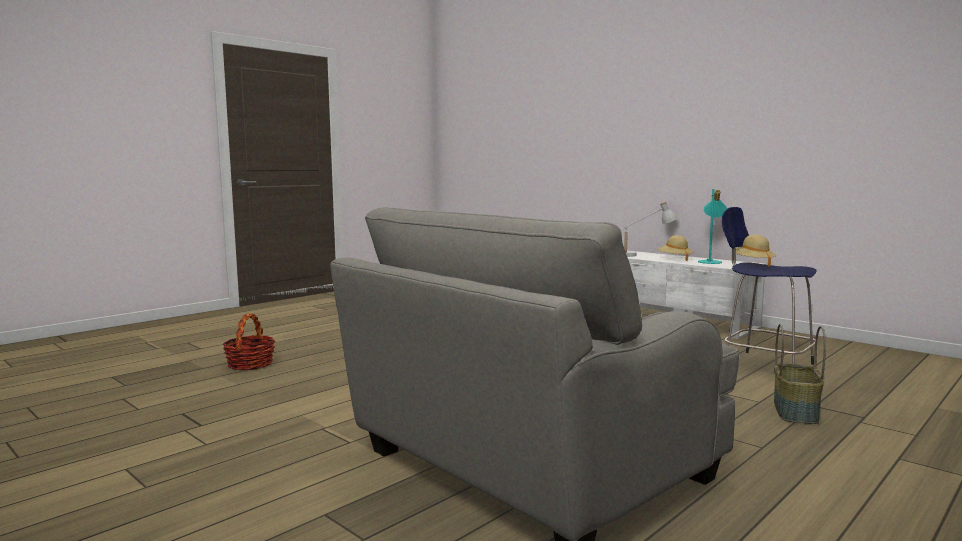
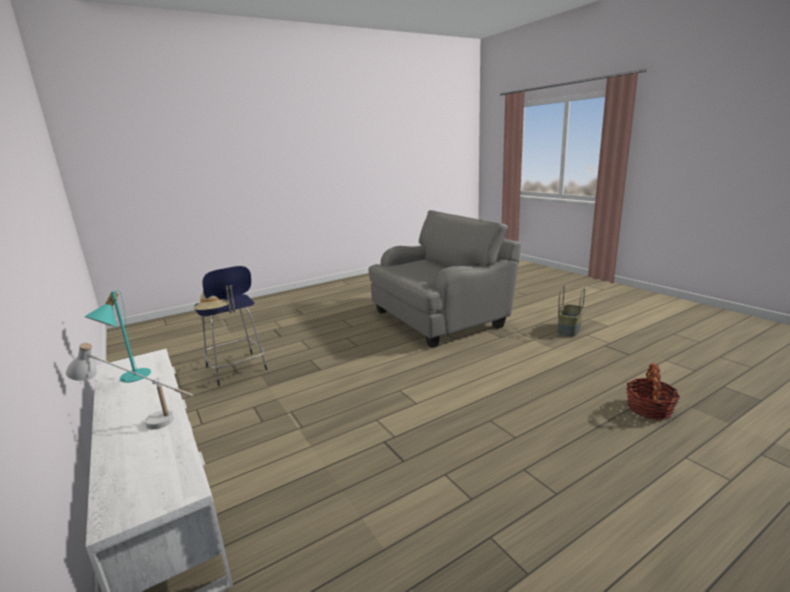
camera: 165 degrees left, 10 degrees up
(675, 259) = (141, 393): beige hat -> none
(796, 411) = (296, 334): basket -> basket (568, 329)

